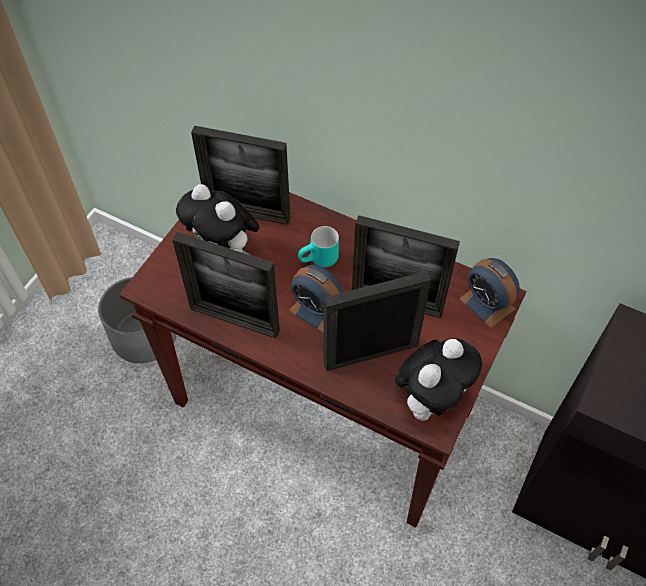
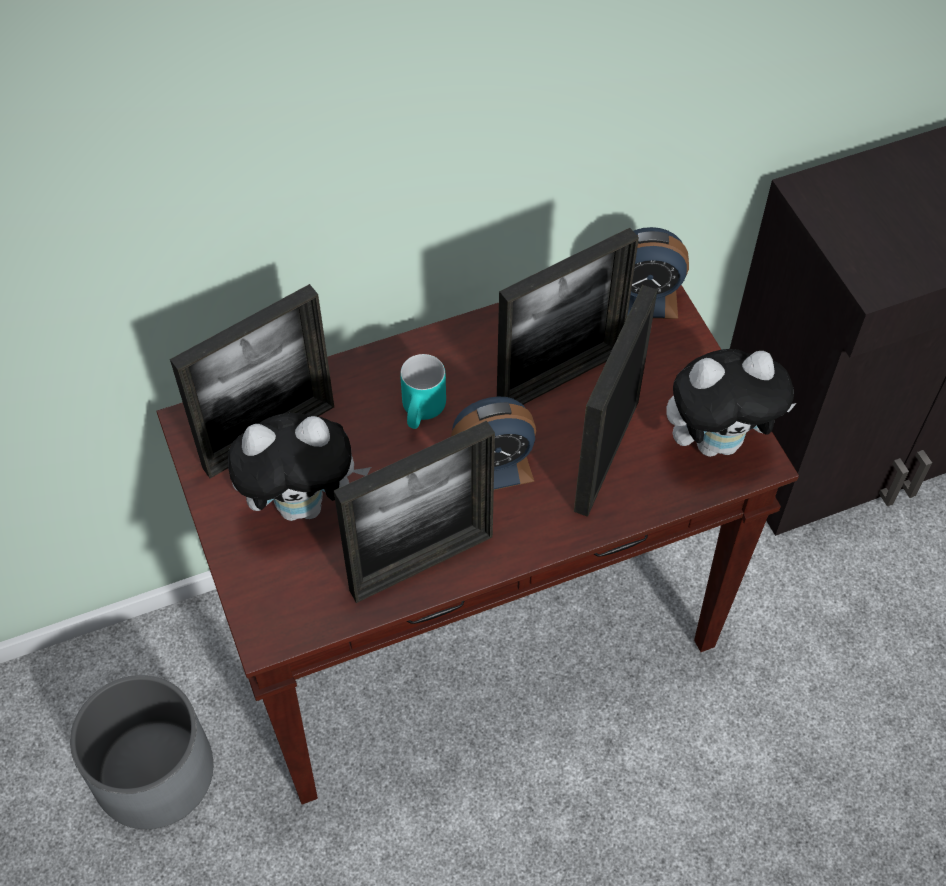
camera: 50 degrees left, 0 degrees up
(431, 399) = (717, 440): plush toy -> plush toy turned 90 degrees clockwise

